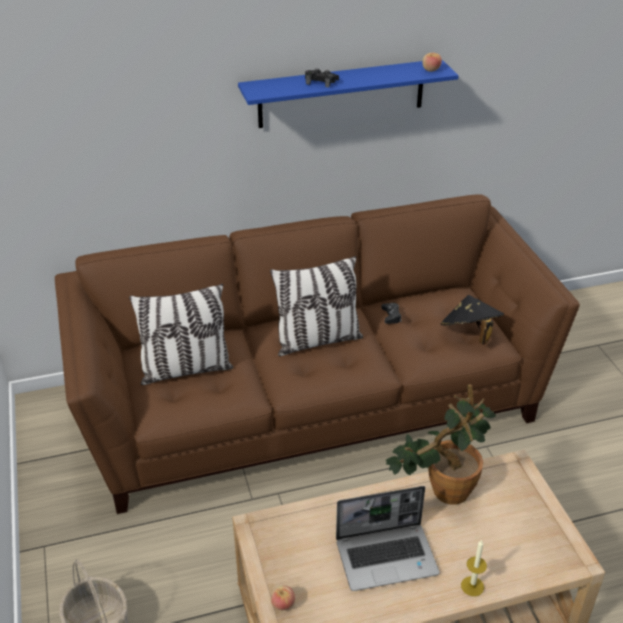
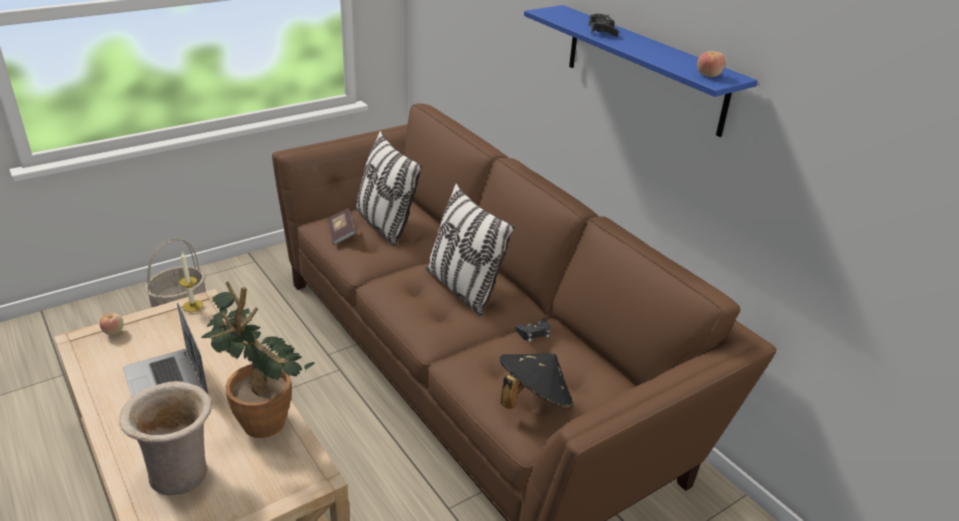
camera: 70 degrees right, 5 degrees down
(188, 402) = (341, 234): none -> book
(472, 586) = (125, 453): candle -> candle (192, 306)
(499, 548) = (181, 473): none -> beige vase

